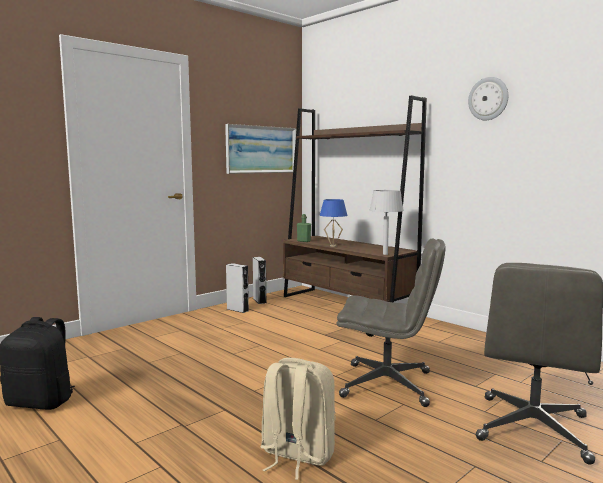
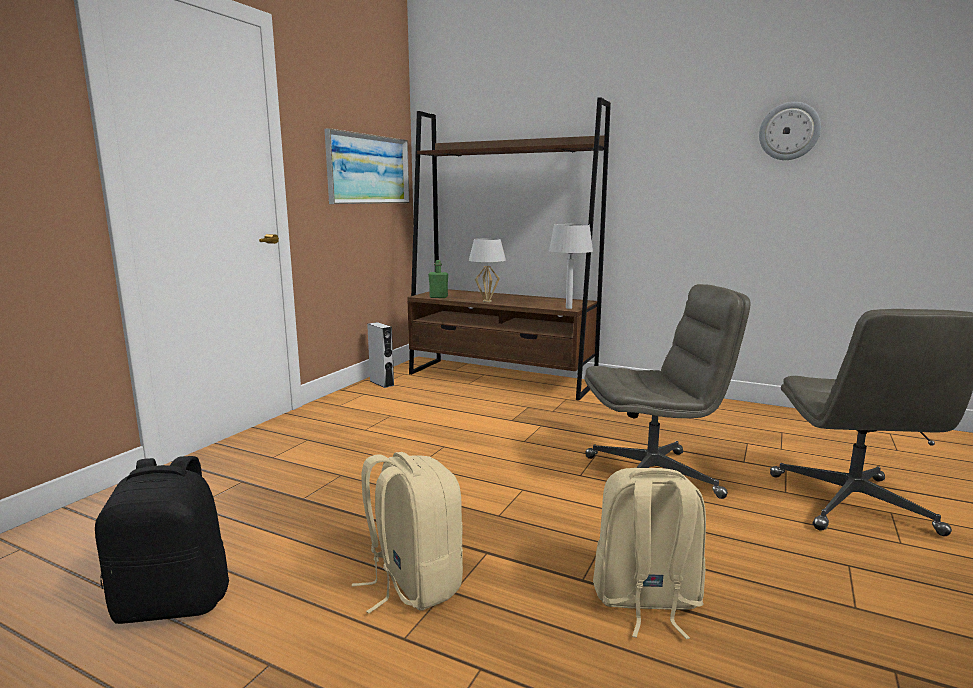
camera: 20 degrees left, 5 degrees up
(166, 417) = (413, 584): none -> beige backpack
(237, 310) = (363, 399): grey speaker -> none
(333, 246) = (487, 301): blue table lamp -> white table lamp
(488, 99) = (695, 106): wall clock -> wall clock (789, 131)

